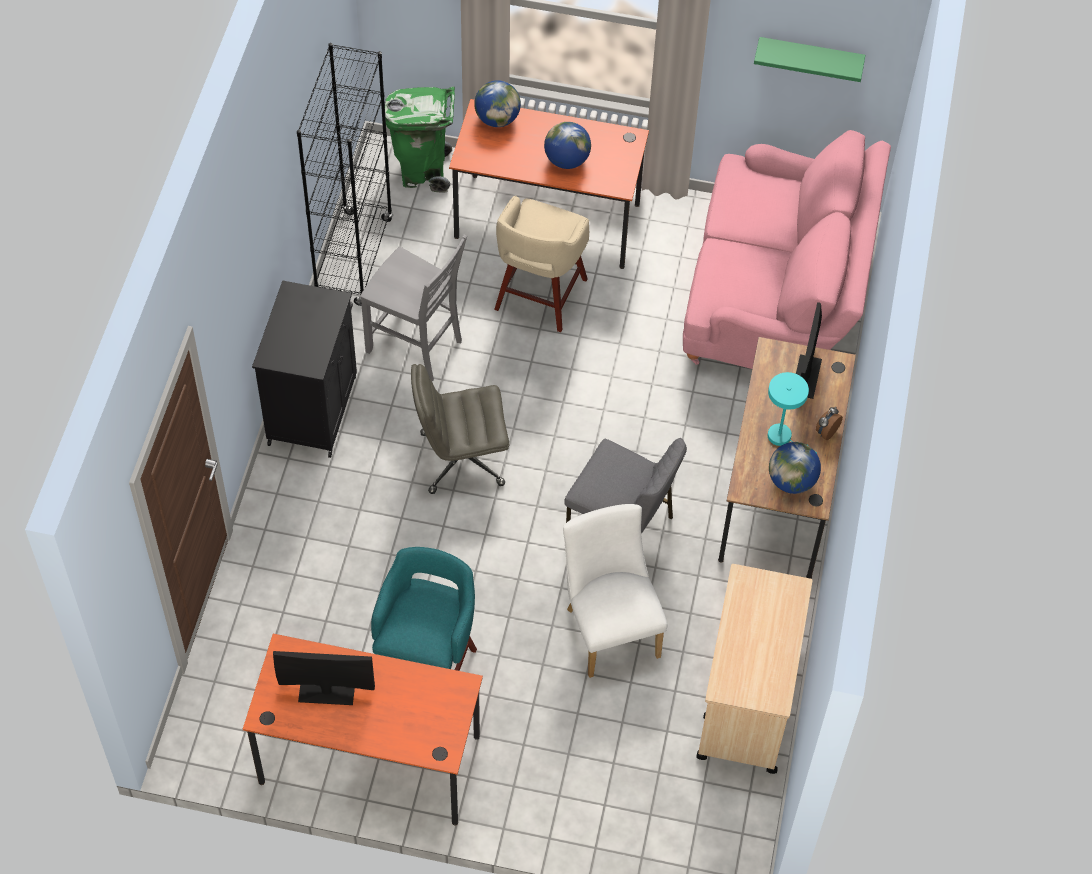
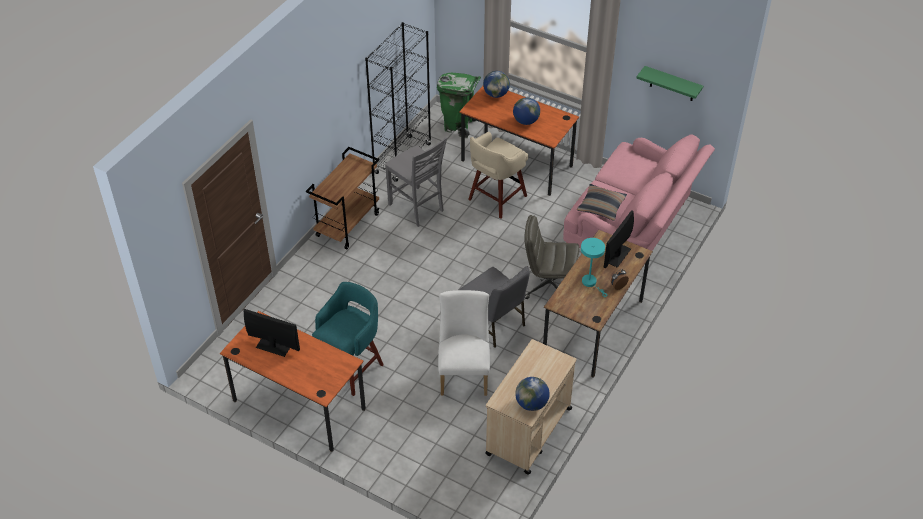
camera: 20 degrees right, 10 degrees down
(313, 408) = (347, 224): black cabinet -> brown cart
(461, 459) = (417, 268): grey office chair -> grey office chair (548, 285)
(737, 286) = (601, 206): none -> pillow
(791, 481) = (586, 306): globe -> globe (531, 403)

